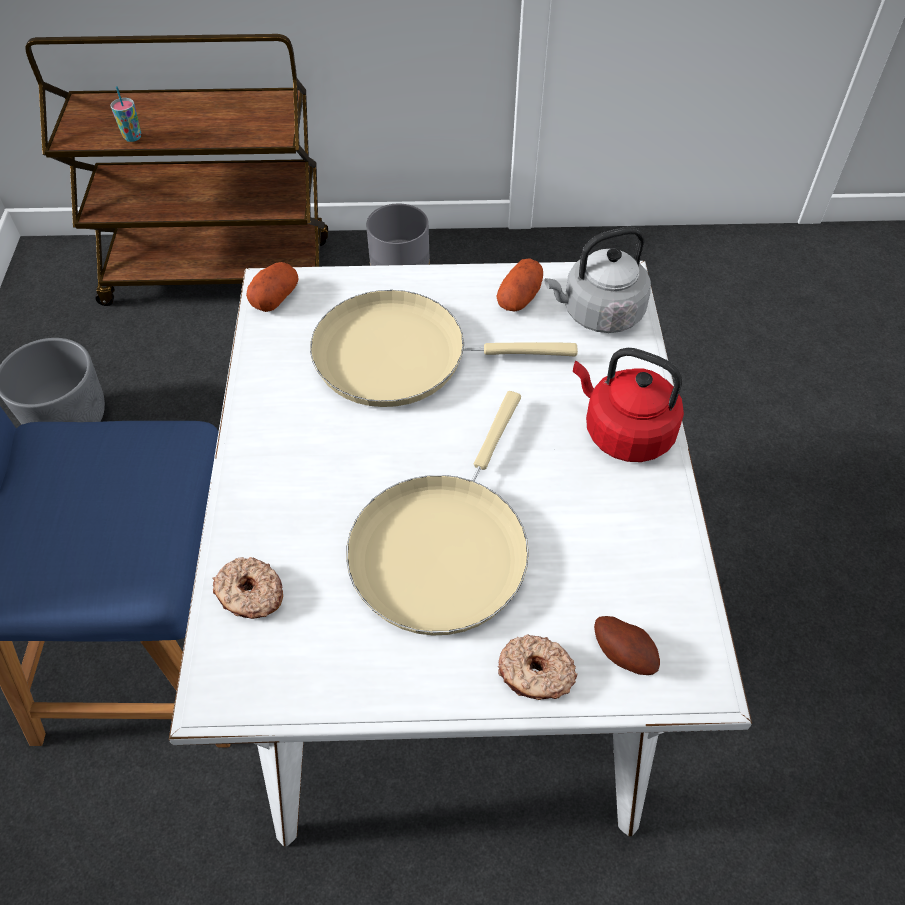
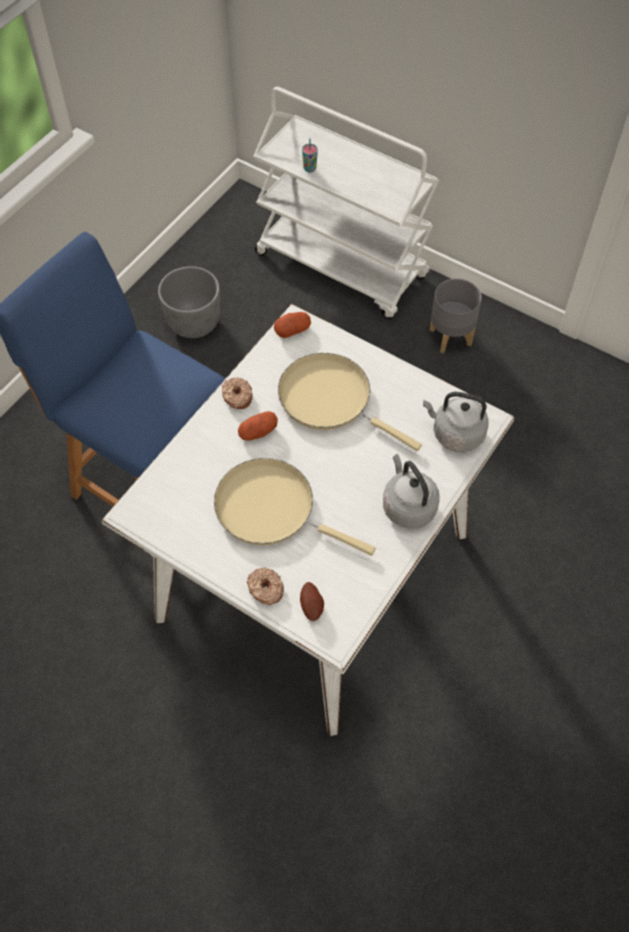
camera: 35 degrees right, 5 degrees up
(220, 272) = (342, 266): brown cart -> white cart
(250, 595) = (173, 479): donut -> donut (237, 397)
(443, 547) = (272, 509): beige frying pan -> beige frying pan turned 60 degrees clockwise
(519, 298) = (420, 400): potato -> potato (258, 432)
(623, 432) = (407, 506): red kettle -> grey kettle

